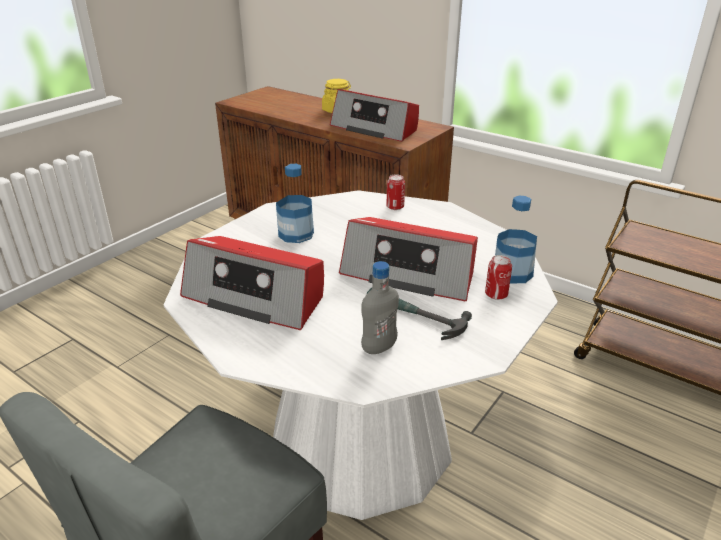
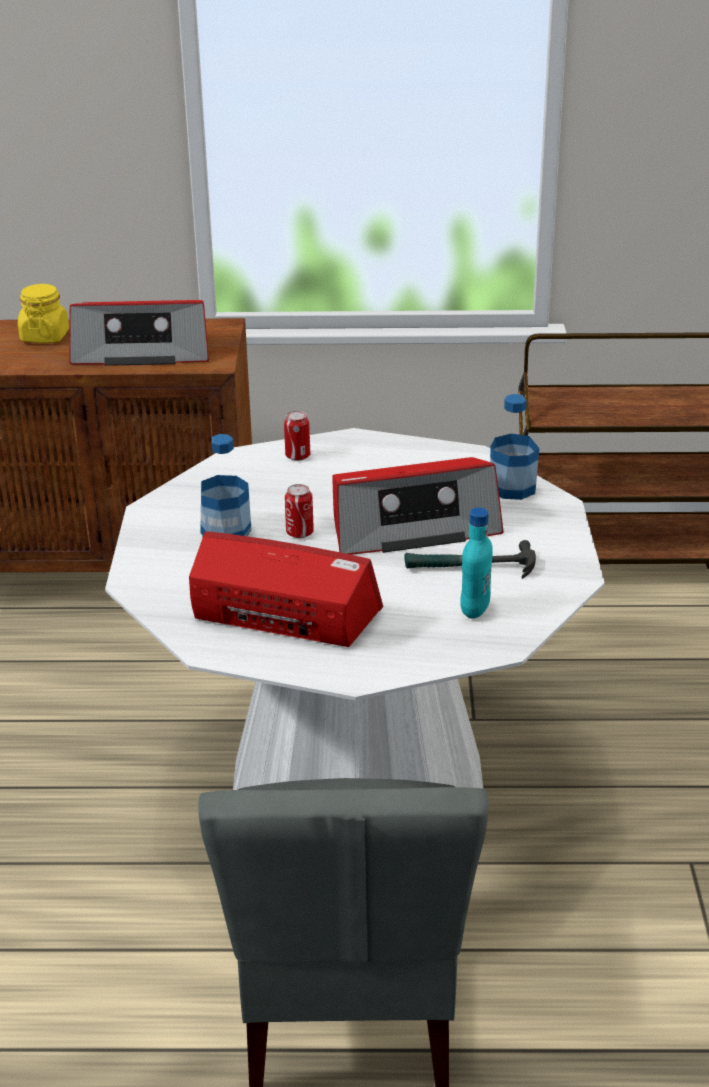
camera: 35 degrees left, 0 degrees up
(256, 297) = (283, 615): radio -> radio turned 150 degrees counterclockwise
(379, 348) = (475, 609): grey bottle -> turquoise bottle
(496, 295) = (521, 516): can -> can (299, 533)

